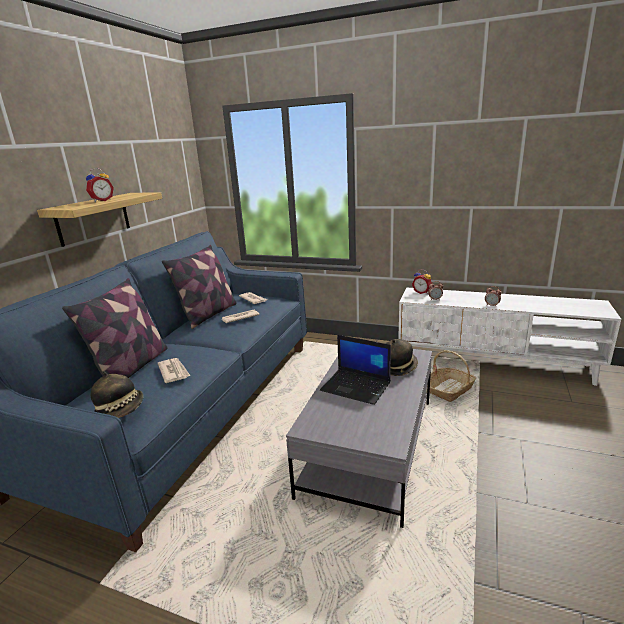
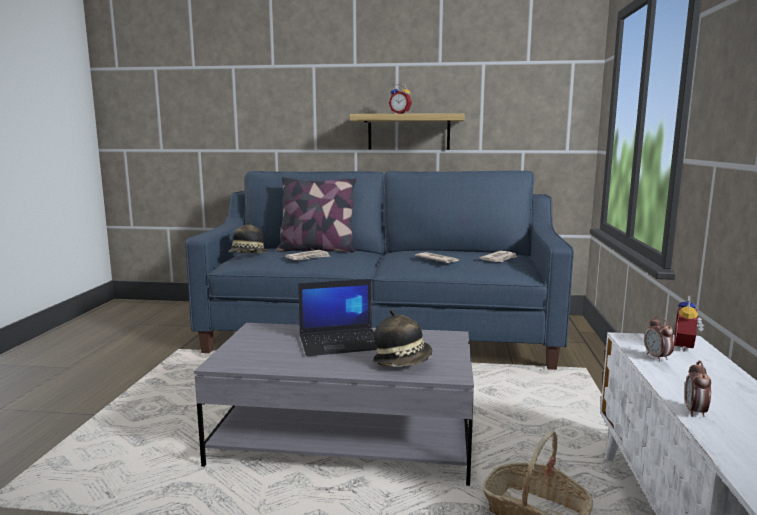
camera: 75 degrees right, 10 degrees down
(208, 314) = (439, 251): pillow -> none
(356, 386) = (341, 342): laptop -> laptop turned 120 degrees counterclockwise

